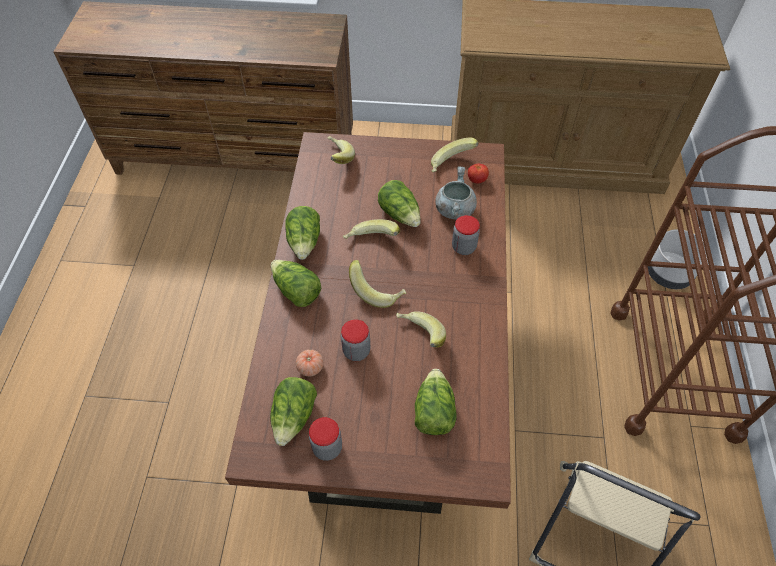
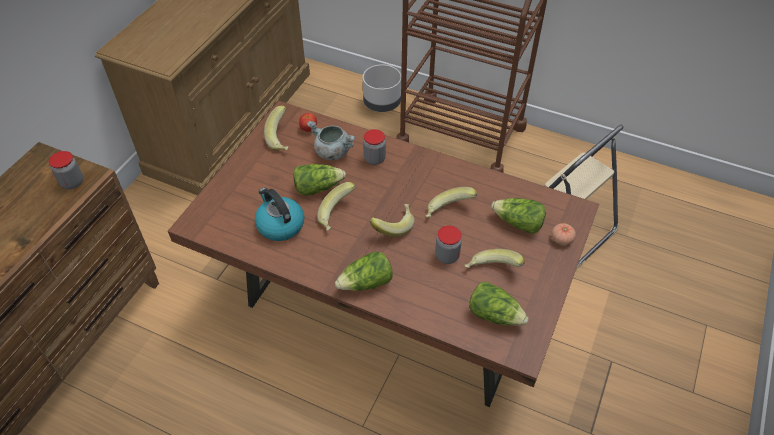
camera: 70 degrees left, 5 degrees down
(305, 242) = (312, 263): lettuce -> none
(310, 367) = (451, 292): tomato -> tomato (562, 239)
(327, 448) = (530, 298): jar -> jar (72, 182)
(336, 158) = (222, 214): banana -> banana (492, 271)
(340, 202) = (280, 225): none -> kettle

